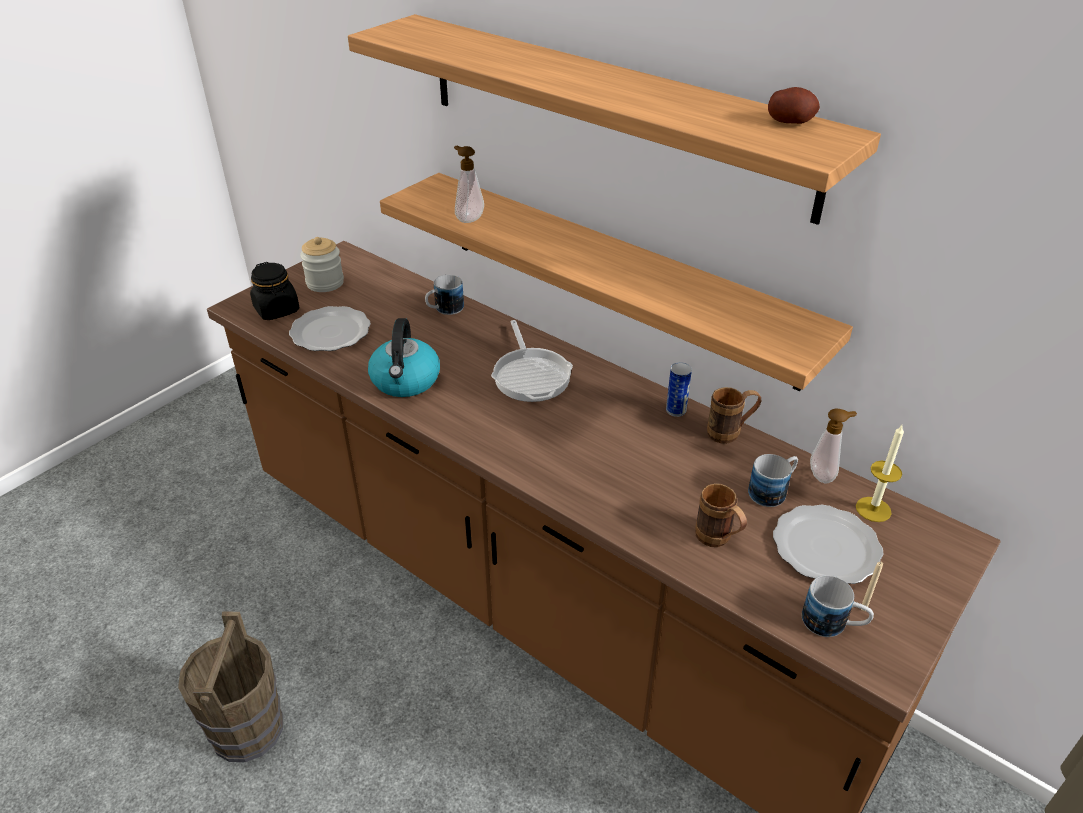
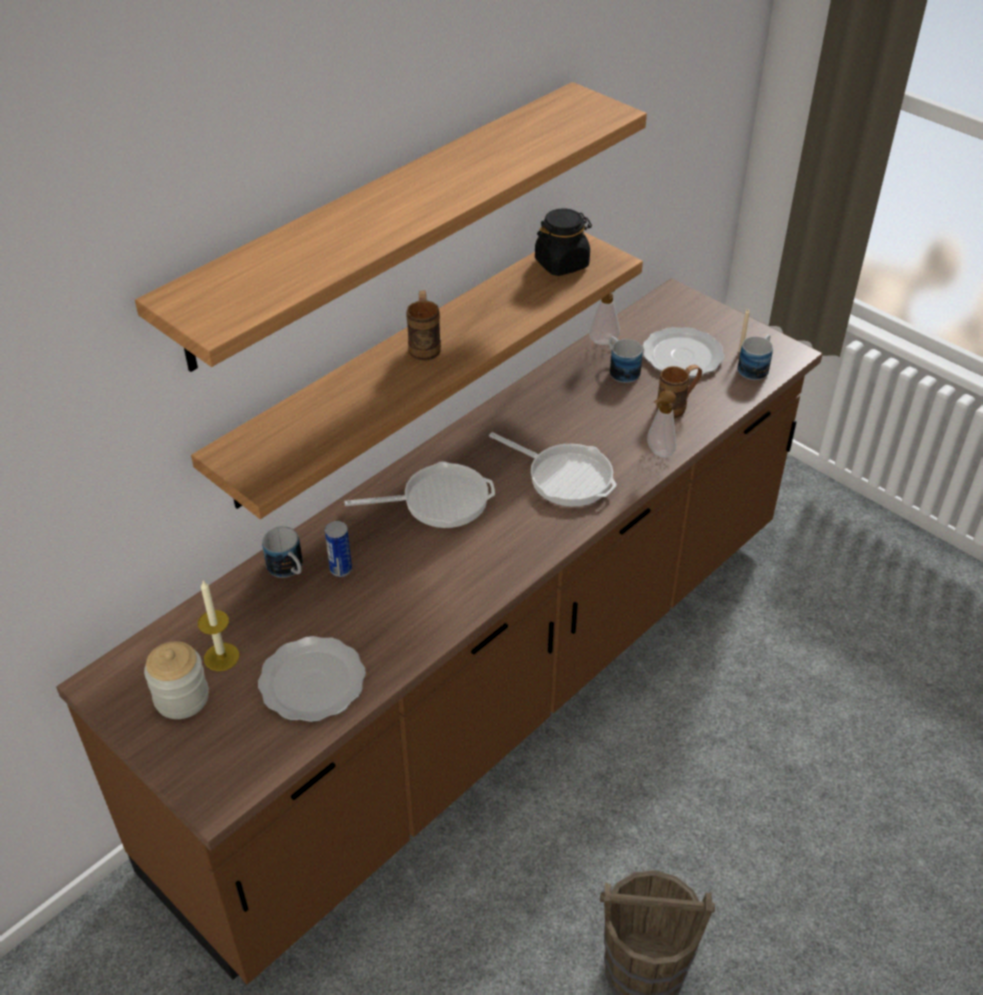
camera: 85 degrees left, 5 degrees up
(277, 310) = (240, 748): black jar -> black jar (562, 263)
(406, 381) = (433, 603): kettle -> none
(468, 219) = (333, 429): soap dispenser -> soap dispenser (658, 453)
(577, 452) = (565, 476): none -> frying pan
(676, 410) = (511, 407): can -> can (341, 569)
(730, 433) = (546, 380): brown mug -> brown mug (424, 345)
(790, 122) = (548, 111): potato -> none
(873, 509) = (642, 325): candle -> candle (221, 657)

